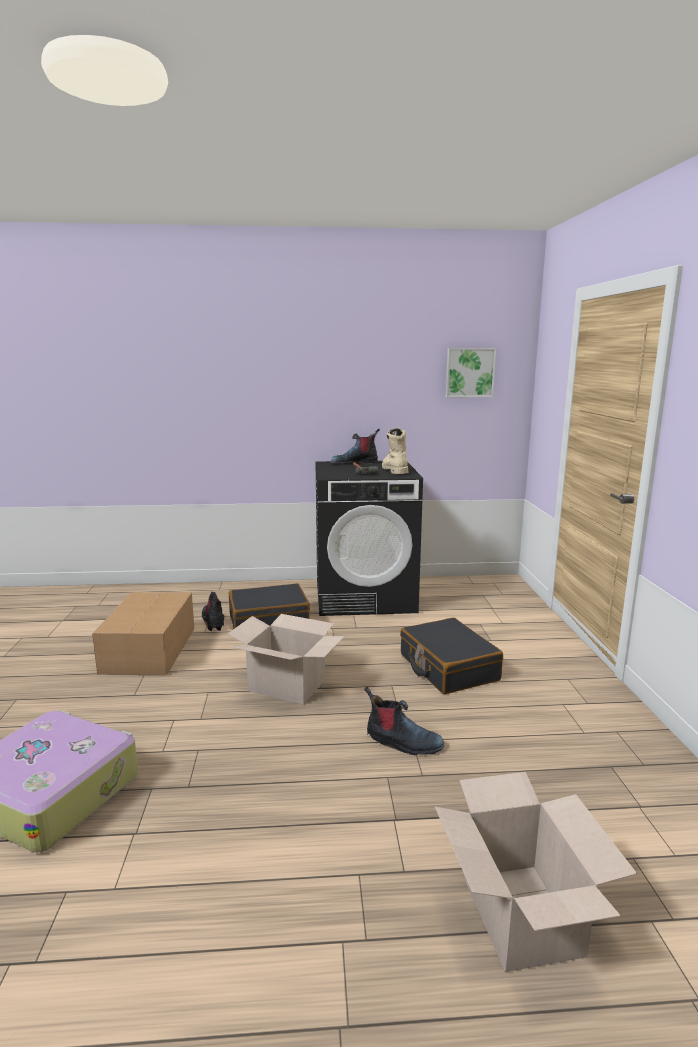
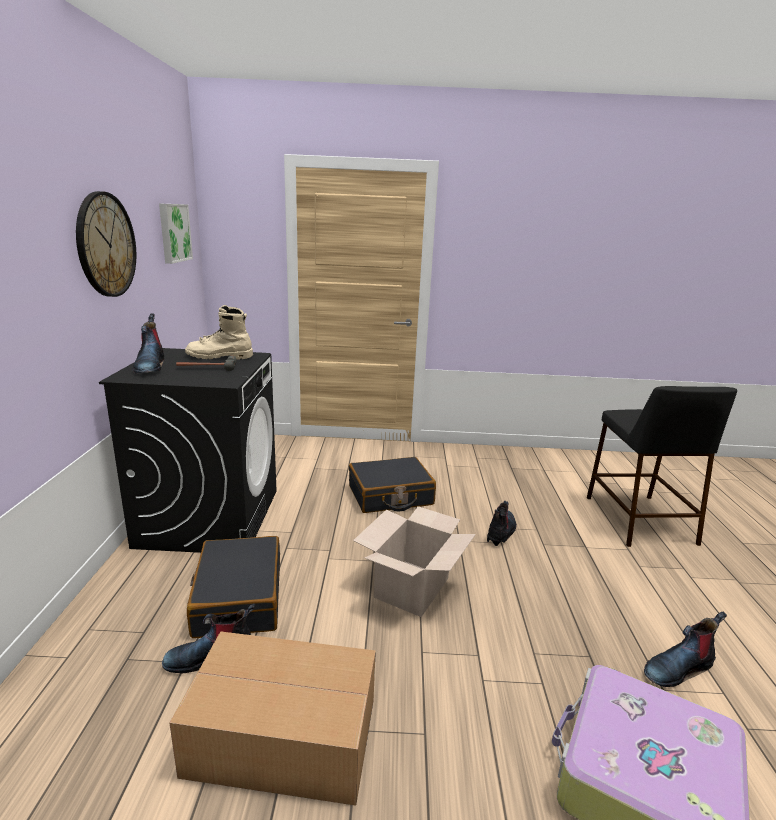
camera: 85 degrees left, 5 degrees up
(159, 856) = (678, 668): none -> boot
(357, 377) = (106, 245): none -> wall clock
(520, 915) = (638, 519): cardboard box -> black stool

